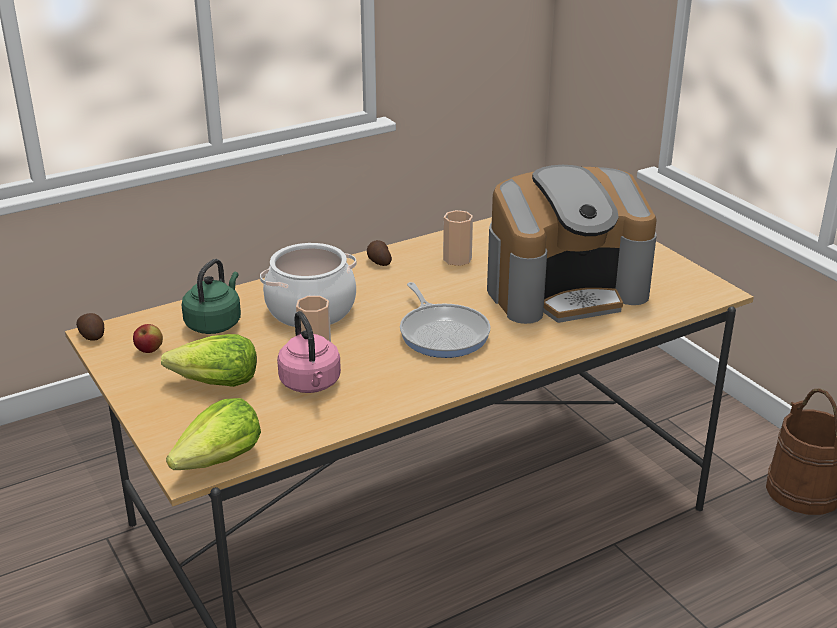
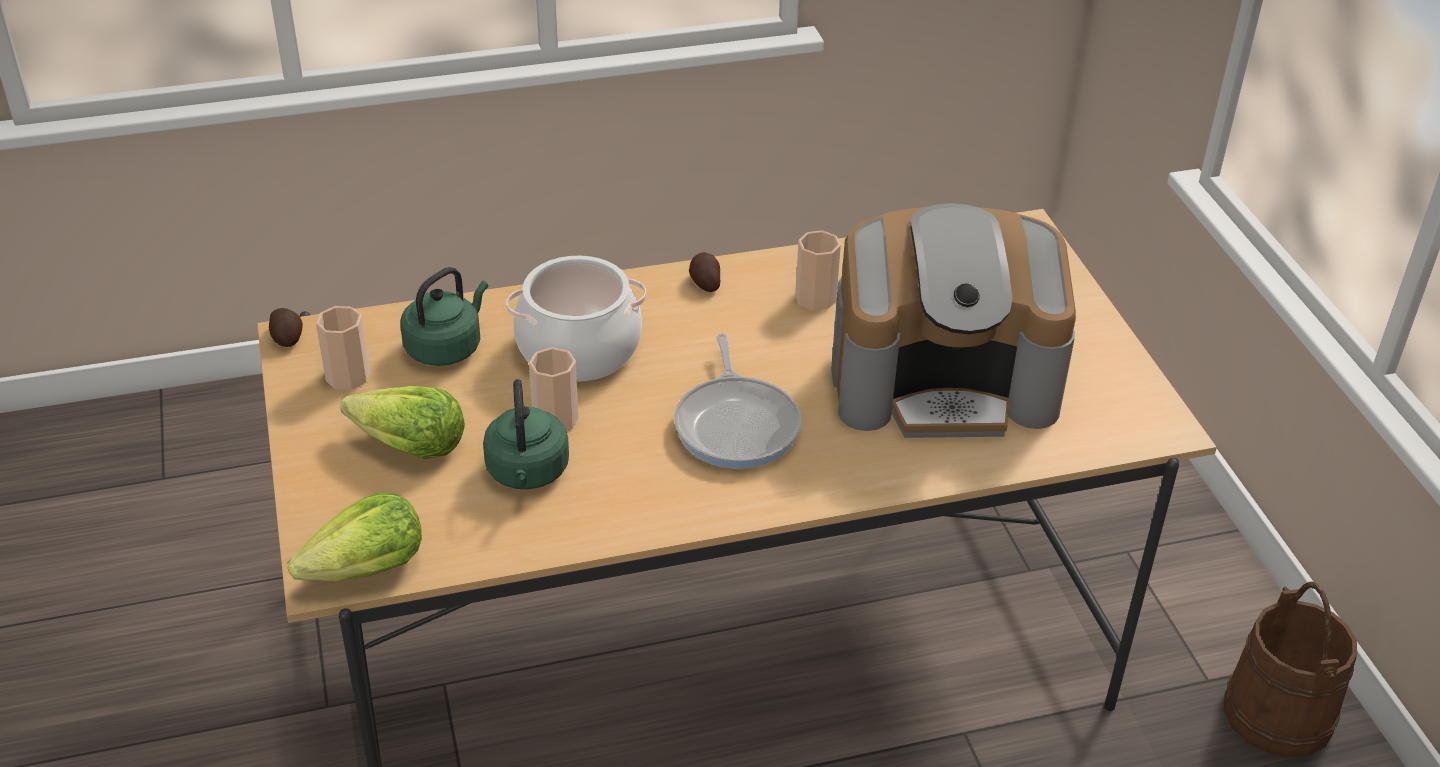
camera: 15 degrees right, 10 degrees up
(149, 350) = (348, 376): apple -> cup
(311, 384) = (527, 473): pink kettle -> green kettle

